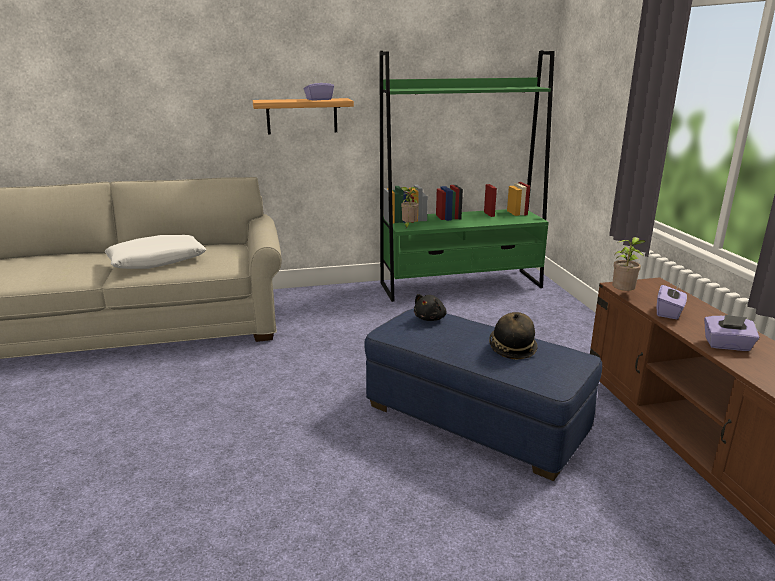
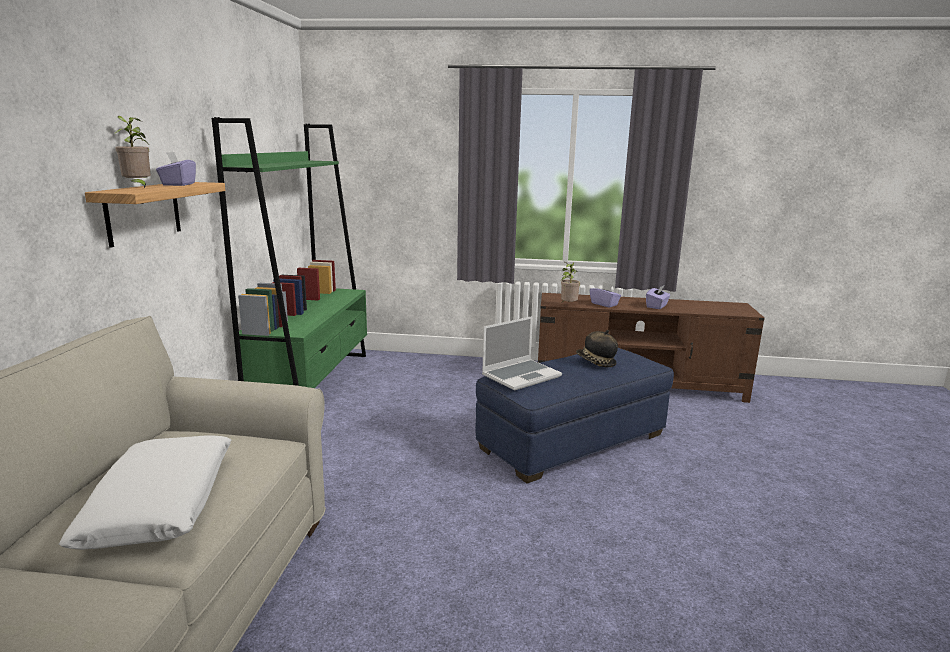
camera: 70 degrees left, 5 degrees down
(408, 226) = (295, 330): potted plant -> potted plant (138, 187)
(430, 318) = (521, 375): black plush toy -> laptop

